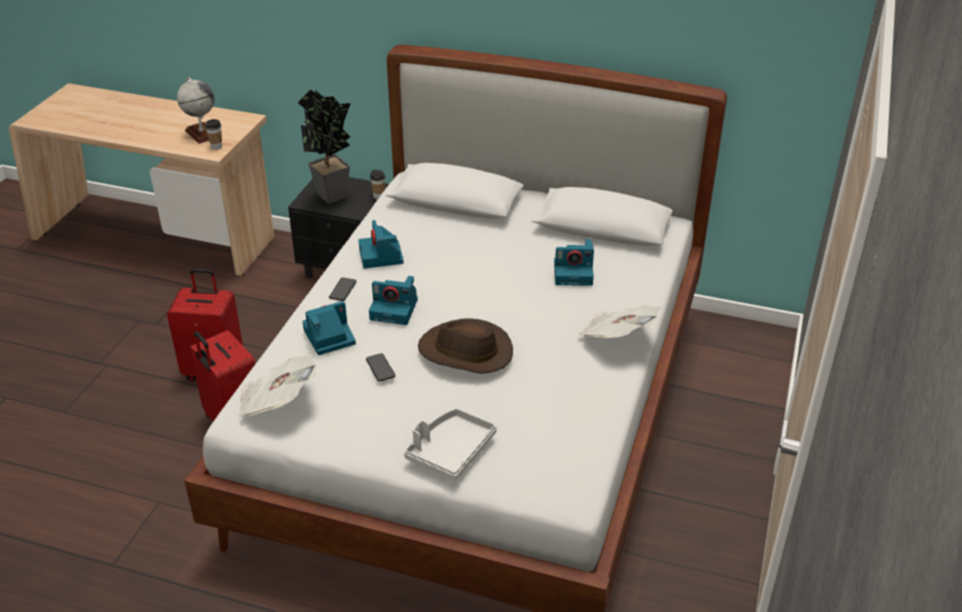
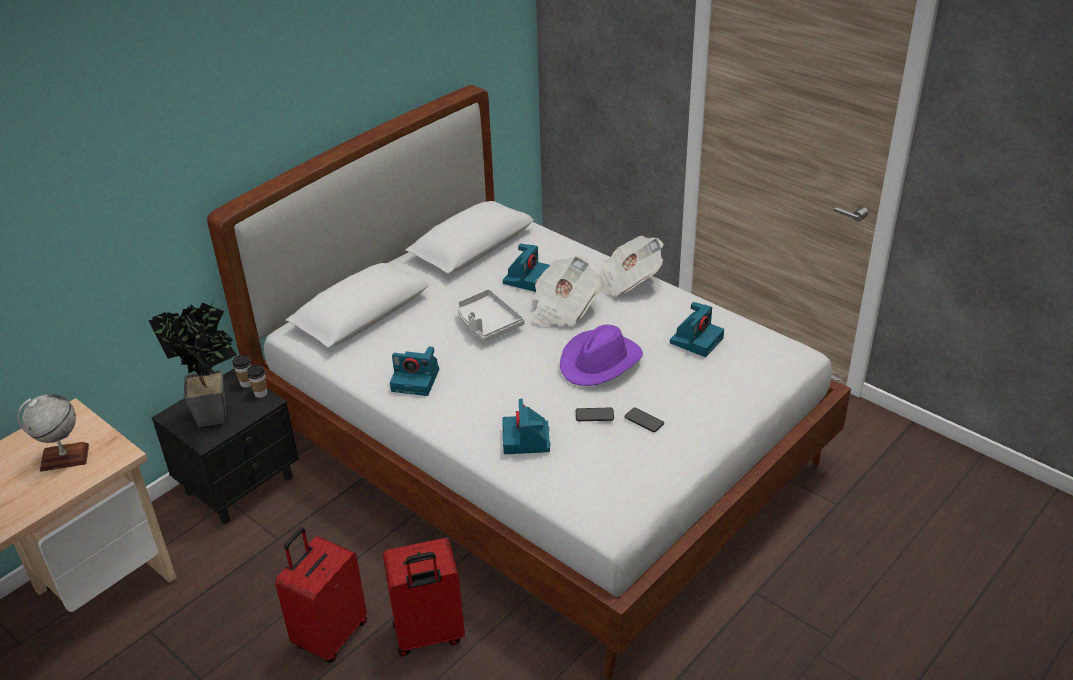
camera: 65 degrees left, 0 degrees up
(216, 147) = (110, 450): cup -> cup (261, 393)
(277, 402) = (602, 493): newspaper -> newspaper (563, 308)
(342, 290) = (453, 416): phone -> phone (644, 420)
(395, 309) = (510, 389): camera -> camera (696, 339)
(450, 451) = (720, 401): grey tray -> grey tray (487, 324)
(465, 352) = (600, 362): brown hat -> purple hat

